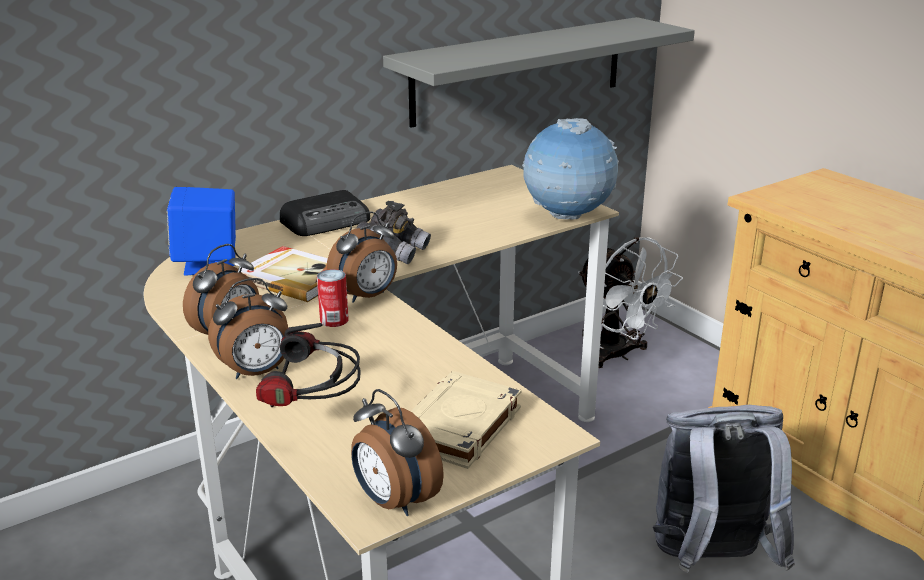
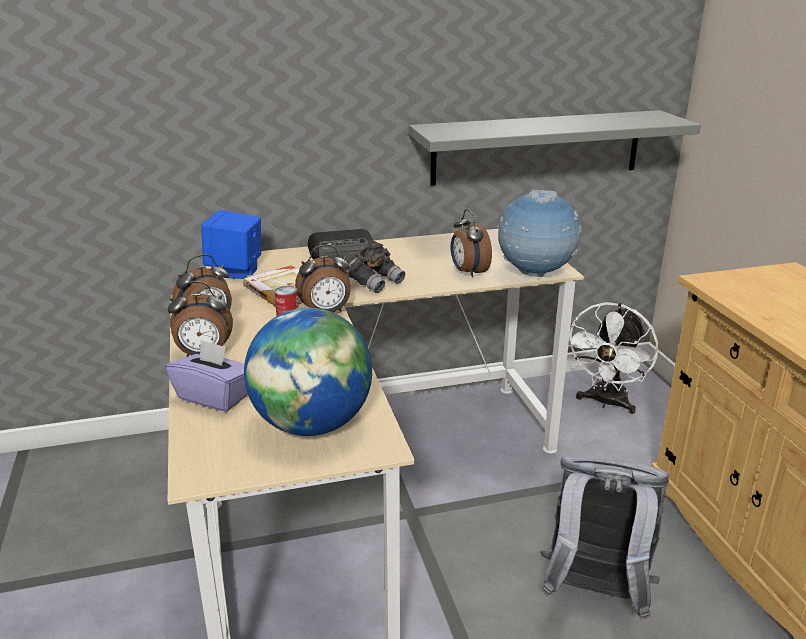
camera: 20 degrees right, 0 degrees up
(313, 419) = (214, 397): headphones -> purple tissue box
(393, 501) = (220, 470): alarm clock -> alarm clock (468, 272)
(458, 427) = (312, 425): beige book -> globe
(618, 355) = (606, 403): white fan -> white fan turned 45 degrees clockwise

